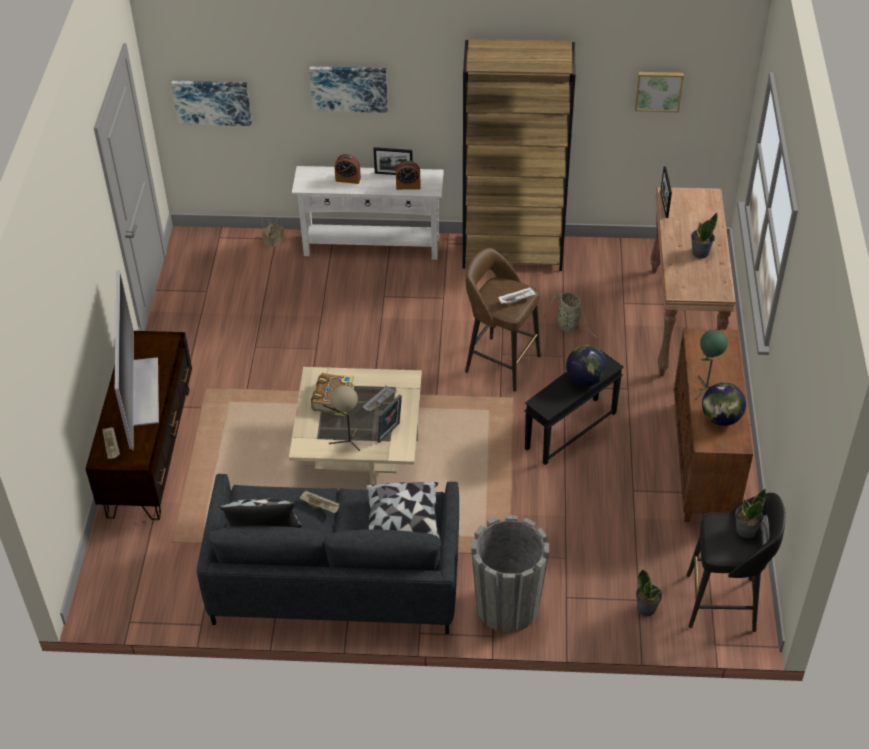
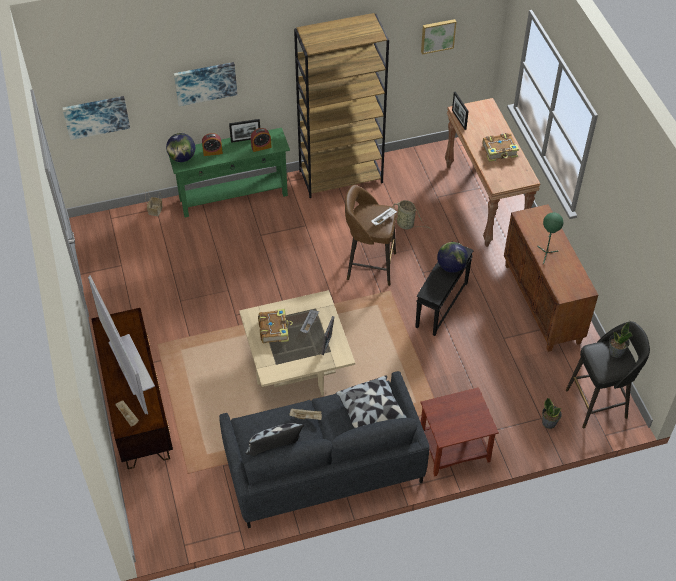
camera: 20 degrees left, 5 degrees up
(347, 441) = (299, 360): beige table lamp -> none
(372, 246) = (233, 197): white console table -> green console table
(507, 606) = (454, 450): grey planter -> brown side table
(700, 252) = (500, 151): potted plant -> book
(721, 418) = (566, 274): globe -> globe (182, 157)

